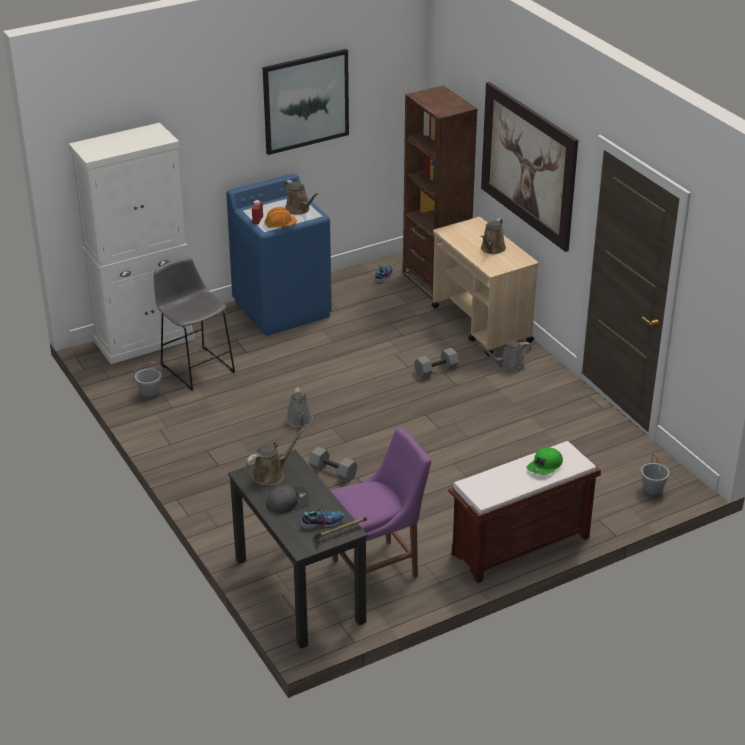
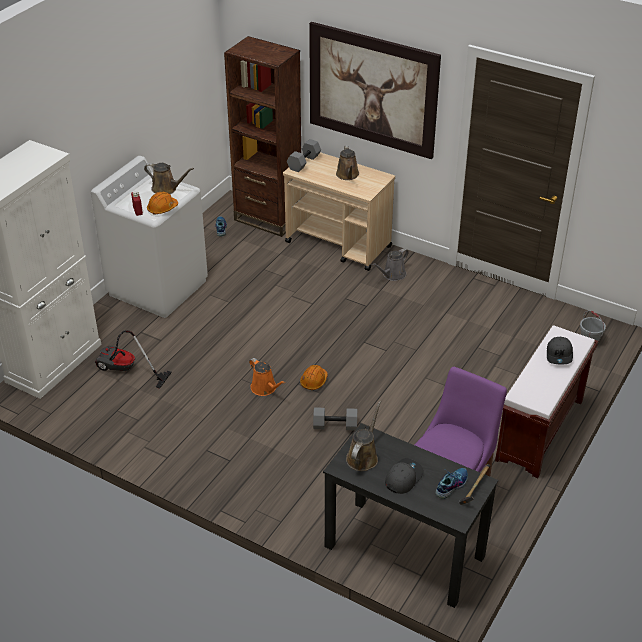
camera: 30 degrees left, 5 degrees up
(149, 394) = (104, 414): grey bucket -> none
(196, 366) = (125, 371): grey stool -> vacuum cleaner
(282, 309) = (158, 287): blue washing machine -> white washing machine
(300, 421) = (265, 388): grey watering can -> orange watering can
(305, 101) = (138, 81): picture -> none
(348, 430) = (314, 381): none -> orange hard hat
(436, 370) = (338, 298): grey dumbbell -> grey dumbbell (303, 162)
(545, 466) = (559, 355): green cap -> grey cap

